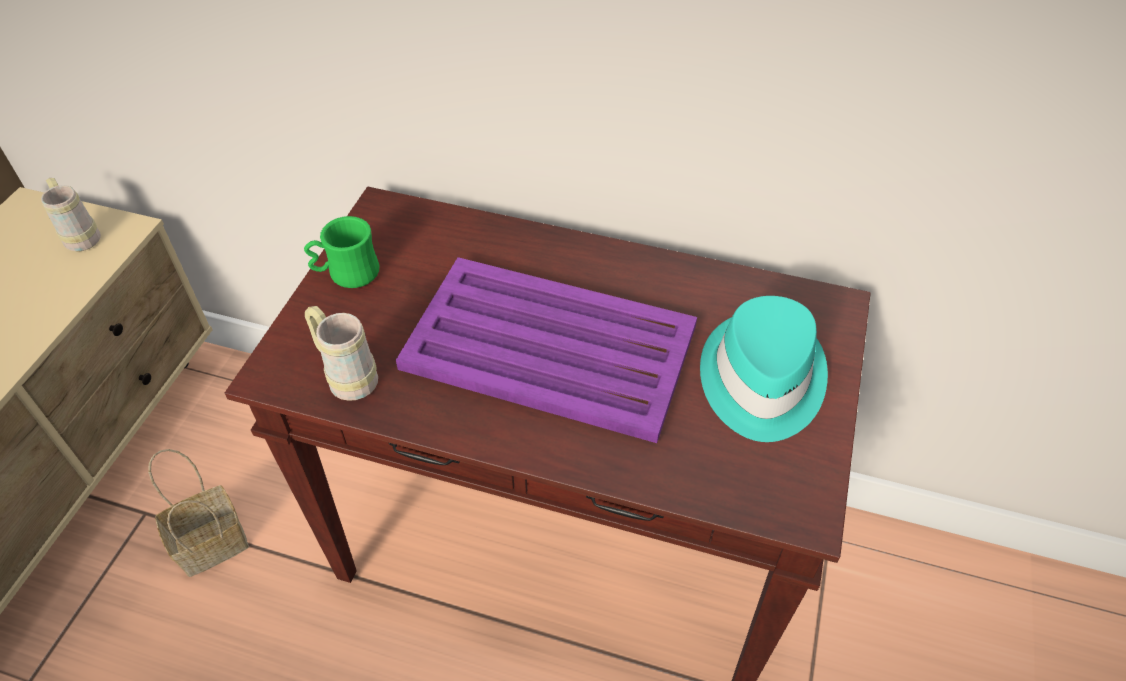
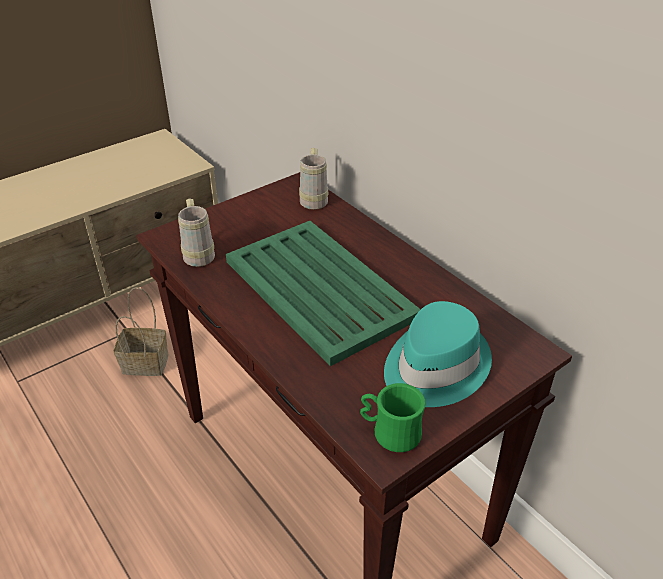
camera: 35 degrees right, 10 degrees down
(81, 235) = (171, 159): beige mug -> beige mug (314, 199)
(346, 274) = (247, 207): green mug -> green mug (389, 432)
(552, 349) = (319, 290): purple tray -> green tray

